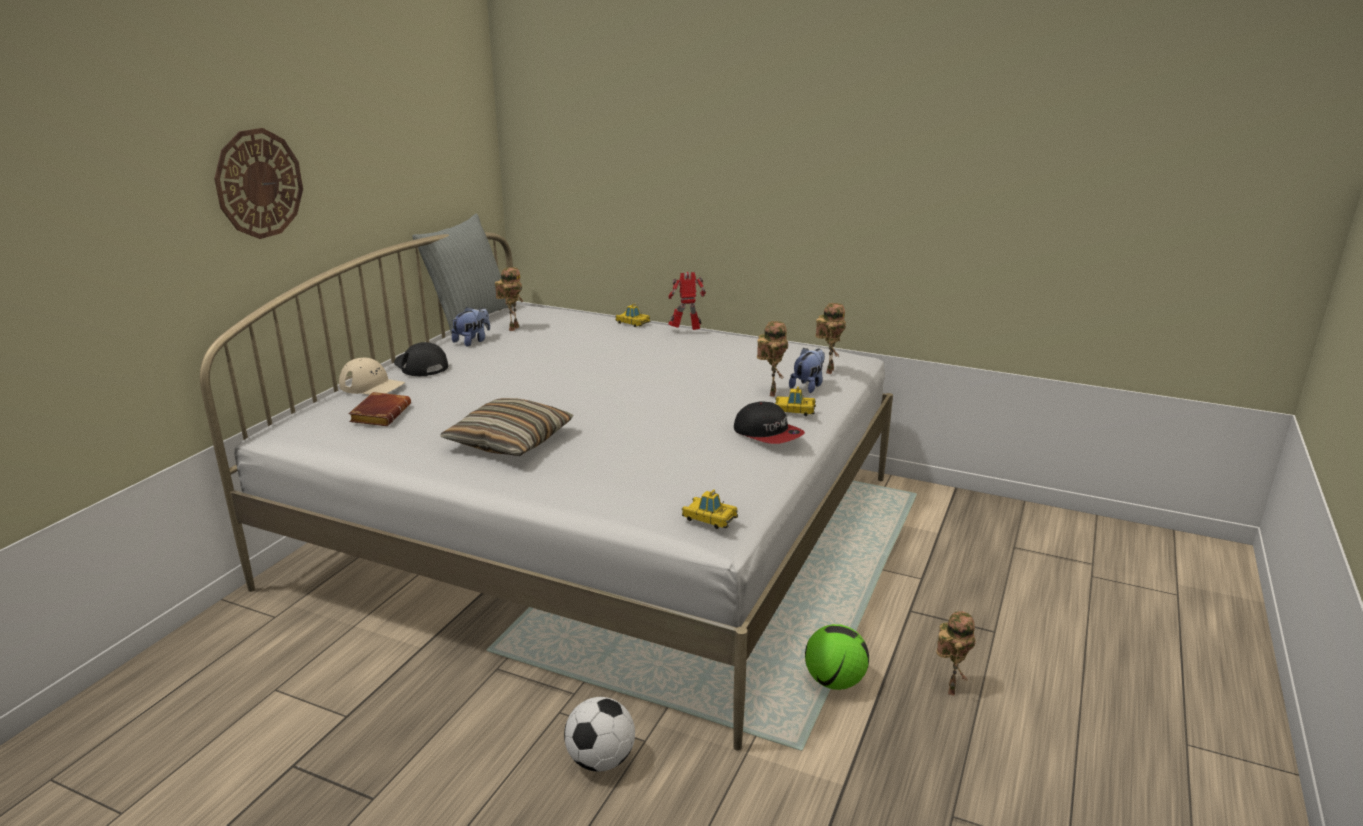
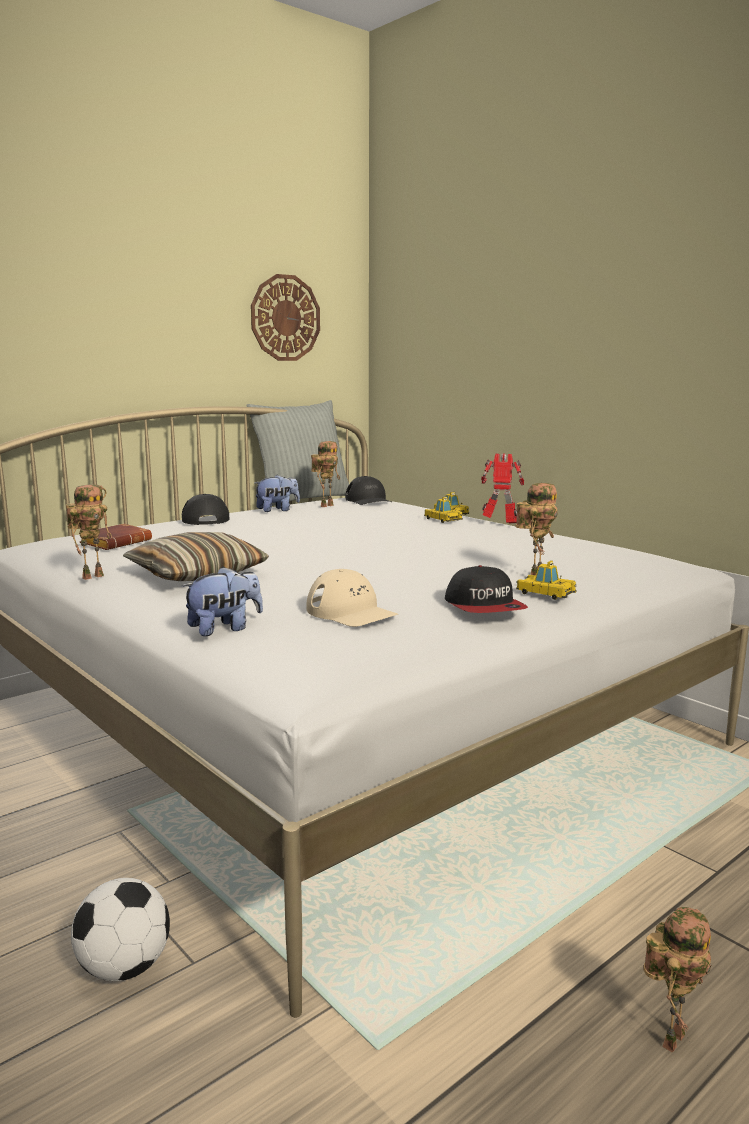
camera: 25 degrees right, 10 degrees down
(259, 183) = (68, 316): wall clock -> wall clock (285, 318)
(372, 386) = (143, 526): beige cap -> beige cap (351, 612)
(541, 314) = (368, 500): none -> black cap
(709, 518) = (307, 667): toy car -> toy car (443, 519)
(808, 386) = (591, 577): plush toy -> plush toy (224, 629)
(828, 370) = (635, 568): toy robot -> toy robot (93, 576)
(835, 681) = (495, 970): football -> none

